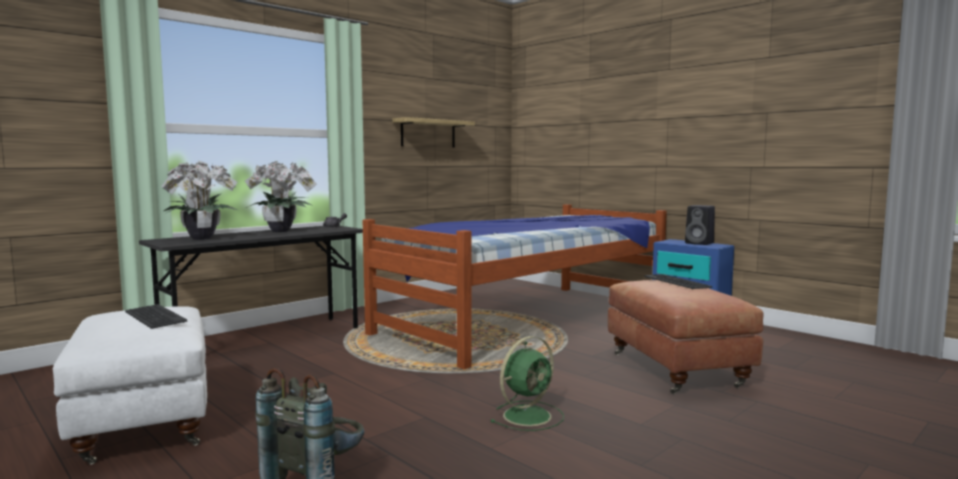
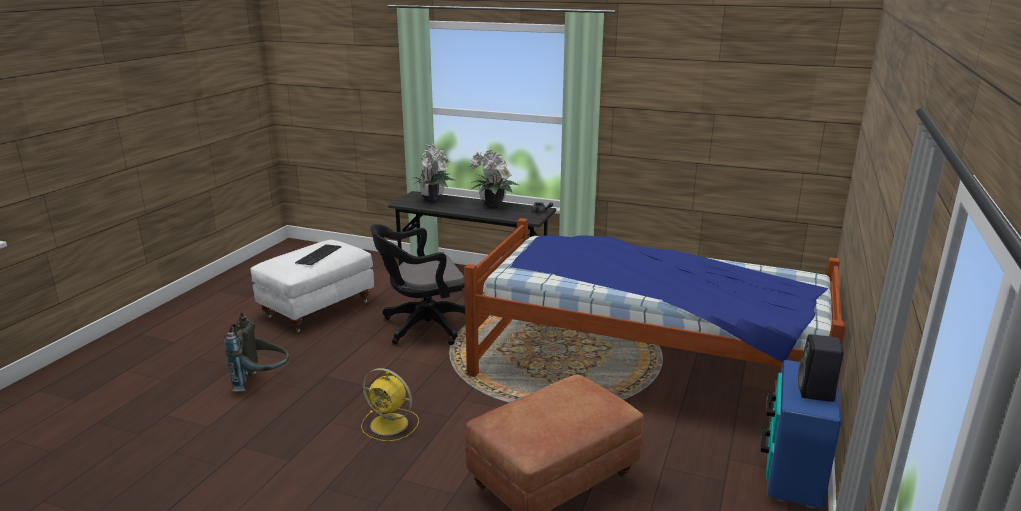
camera: 65 degrees right, 15 degrees up
(323, 373) = (423, 327): none -> black office chair
(428, 133) = (700, 126): shelf -> none
(528, 415) = (390, 424): green fan -> yellow fan
(677, 282) = (580, 405): keyboard -> none

